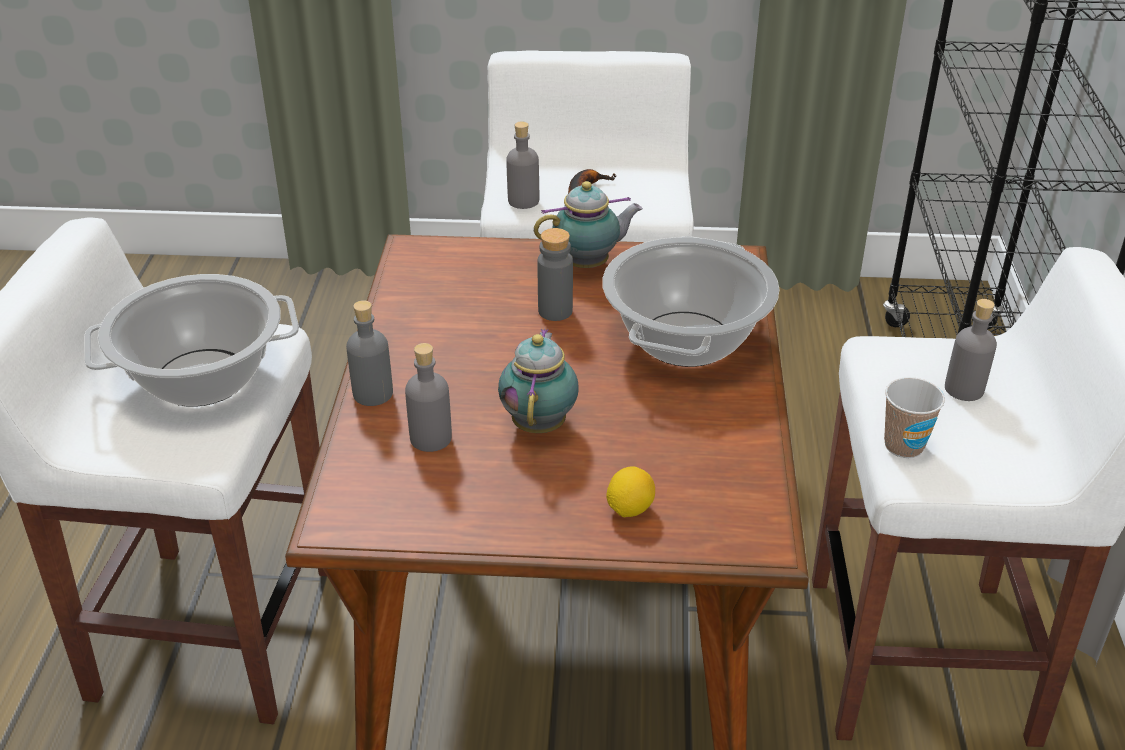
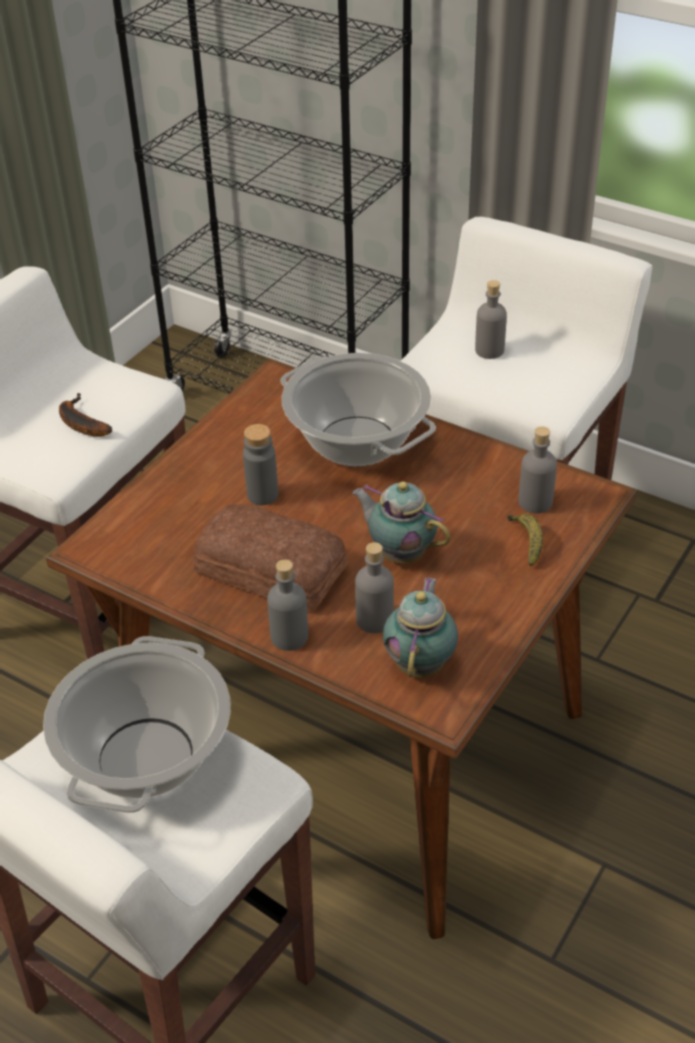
camera: 60 degrees left, 5 degrees up
(458, 351) = (271, 567): none -> bread
(523, 201) = (55, 462): grey bottle -> grey bottle (535, 502)
(589, 264) = (214, 454): teapot -> teapot (421, 663)
(629, 509) = (527, 542): lemon -> banana
(904, 446) = (526, 400): cup -> none

